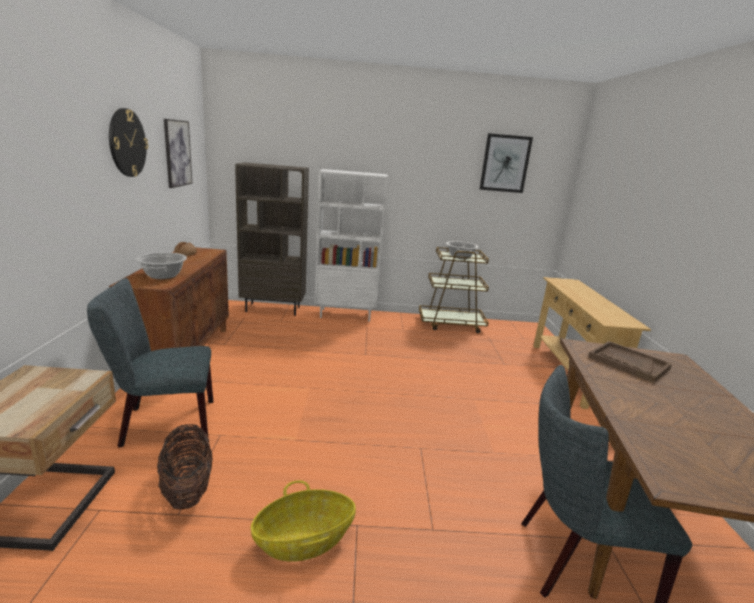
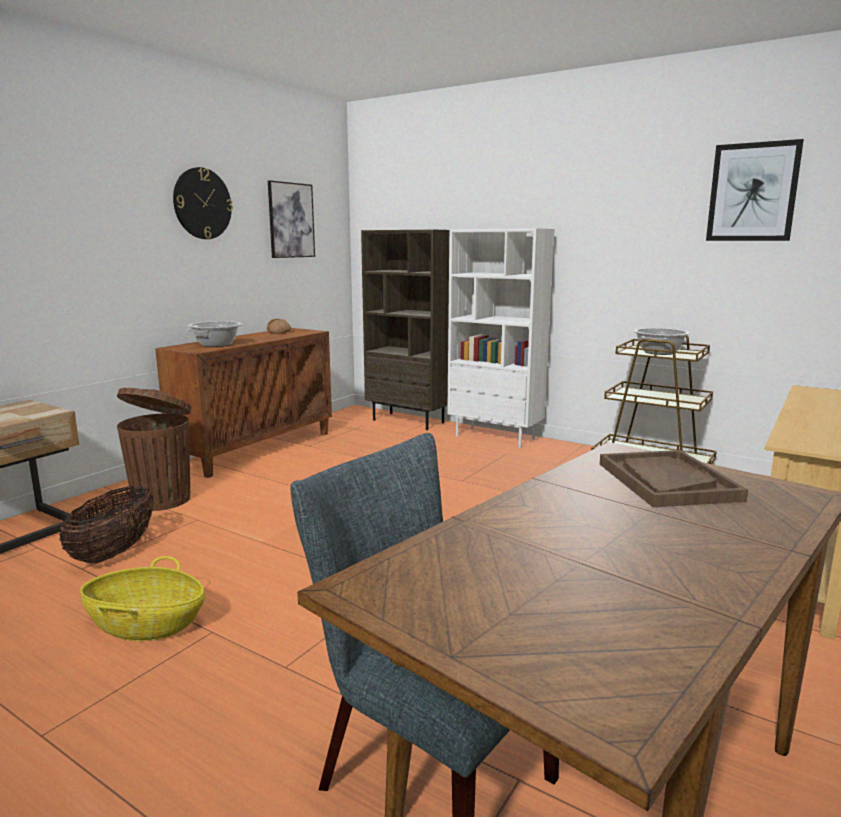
camera: 35 degrees right, 5 degrees down
(162, 424) = (163, 499): grey chair -> brown trash can

